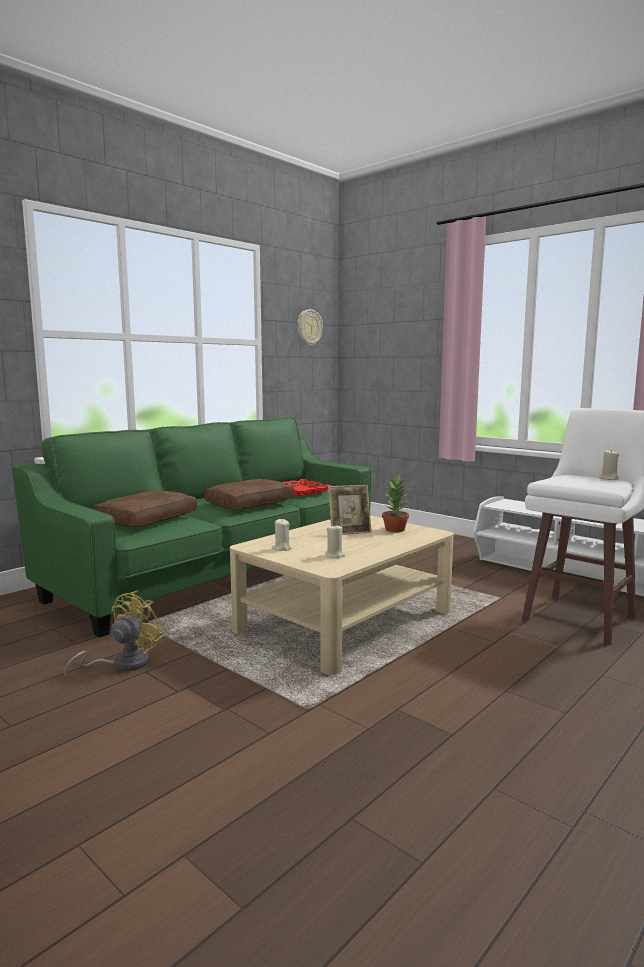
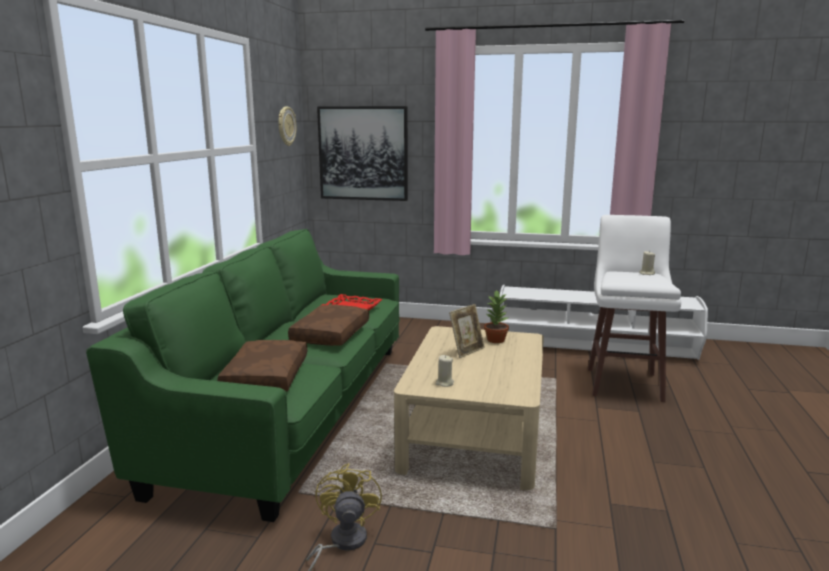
camera: 30 degrees left, 5 degrees up
(335, 555) = (499, 380): beige candle -> none
(384, 354) = (363, 153): none -> picture

